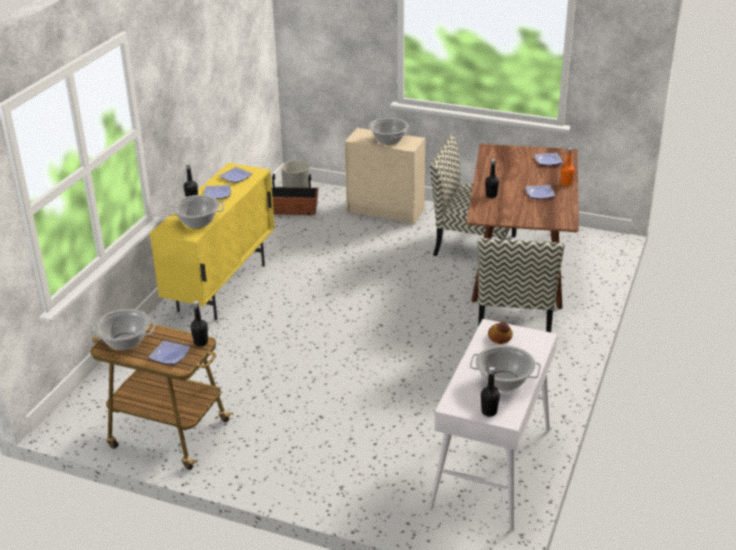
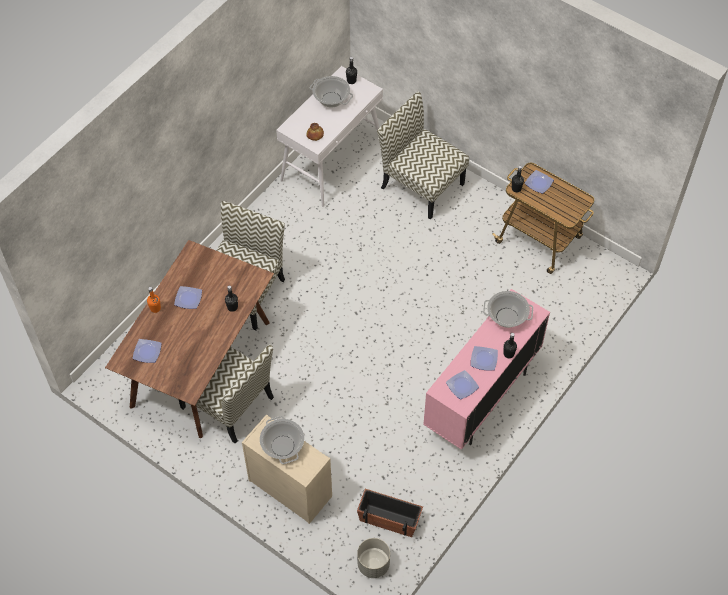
camera: 165 degrees left, 25 degrees up
(125, 342) = (570, 203): cooking pot -> none
(222, 287) = (481, 399): yellow cabinet -> pink cabinet
(350, 465) = (421, 185): none -> chair

